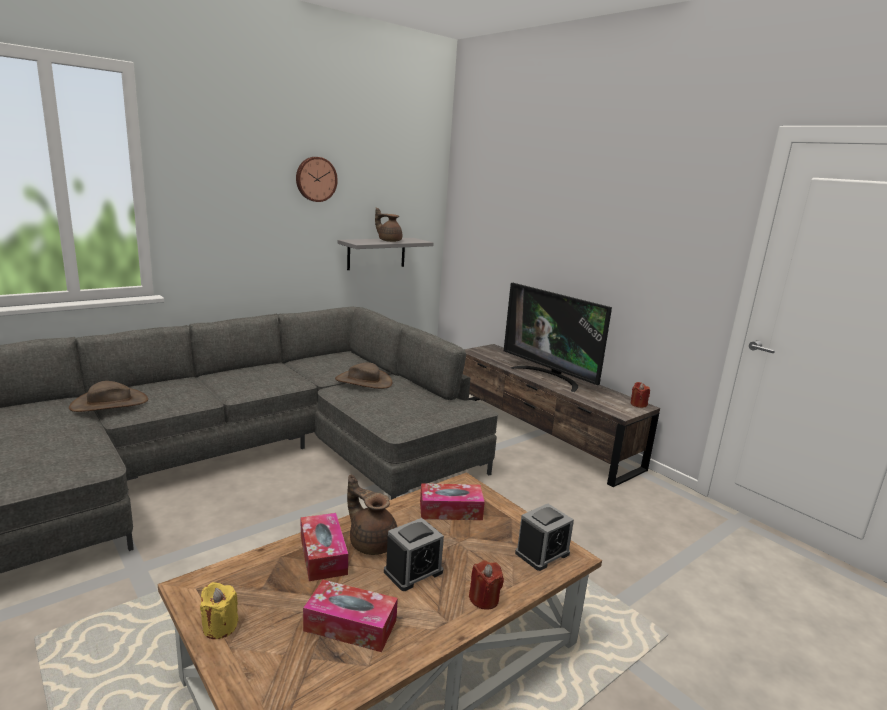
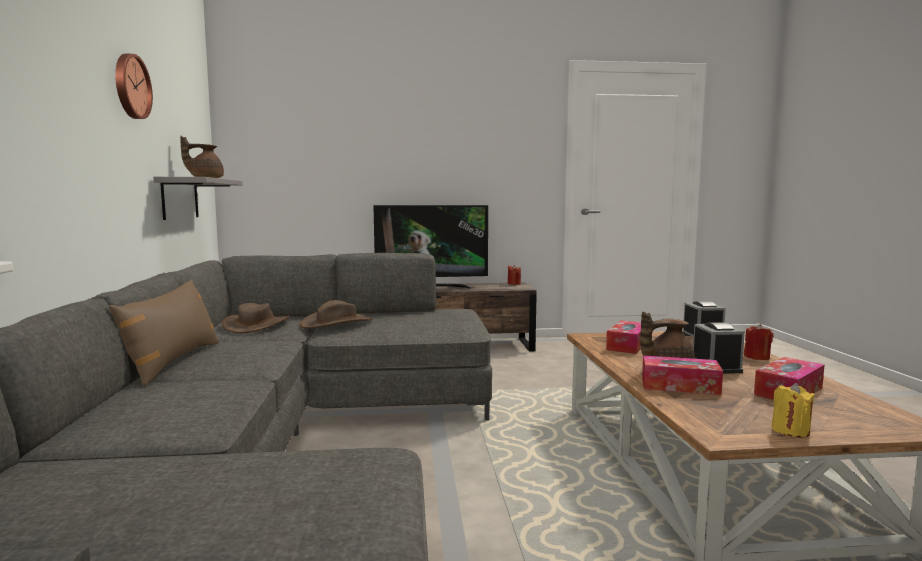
camera: 55 degrees left, 10 degrees down
(109, 403) = (136, 433): brown hat -> brown hat (257, 325)
(230, 372) = (173, 362): none -> brown pillow

